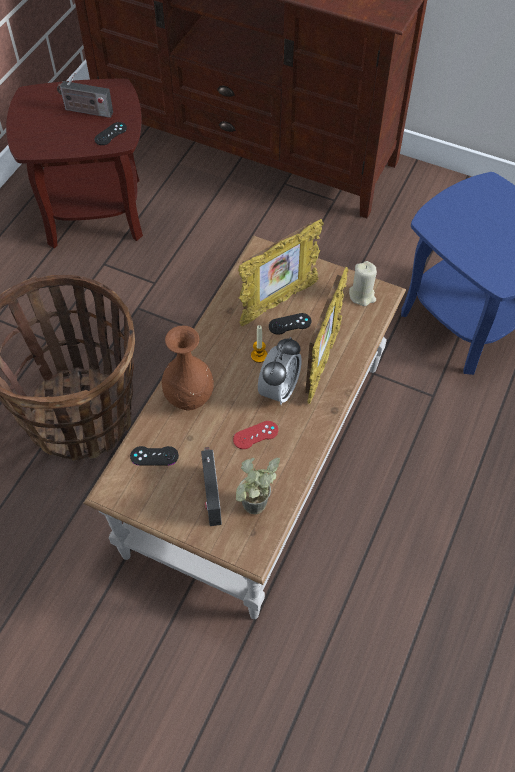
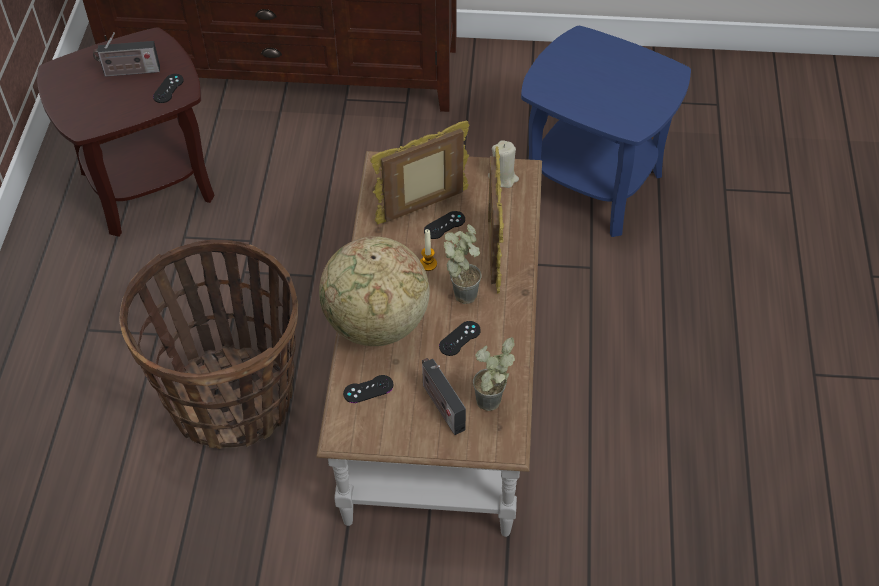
camera: 20 degrees left, 5 degrees down
(189, 397) = (376, 324): brown vase -> globe
(255, 435) = (459, 338): red game controller -> black game controller
(278, 302) = (423, 208): picture frame -> picture frame turned 150 degrees counterclockwise
(279, 390) = (463, 290): alarm clock -> potted plant

